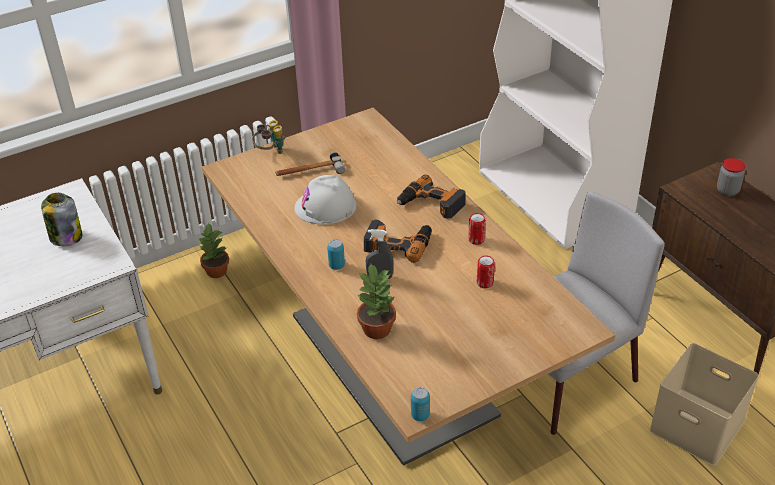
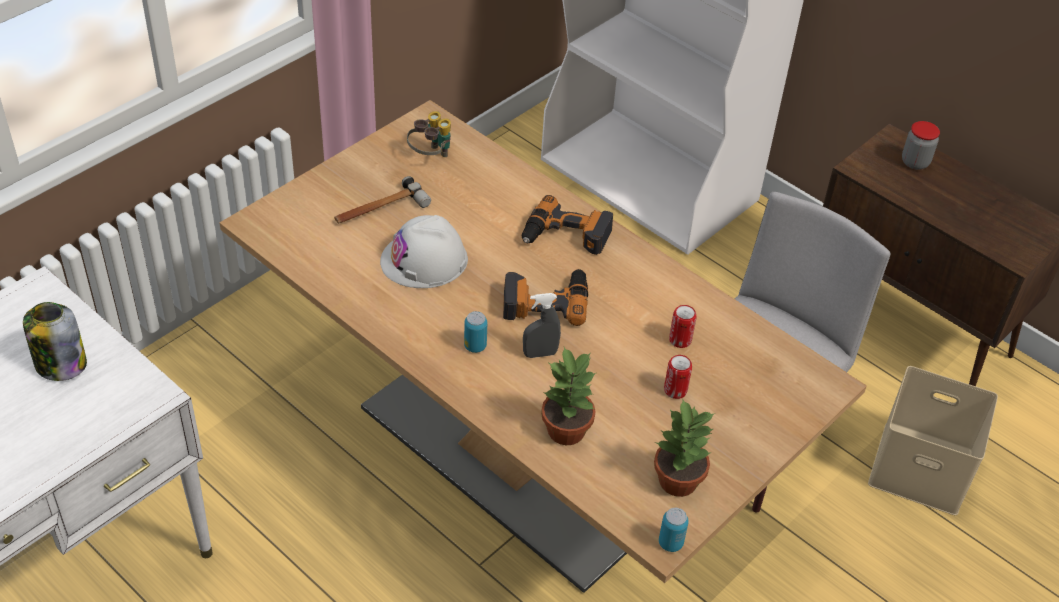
camera: 20 degrees left, 5 degrees up
(216, 271) = (226, 359): potted plant -> potted plant (678, 482)
(270, 152) = (312, 187): binoculars -> binoculars (430, 156)
(476, 240) = (645, 279): can -> can (675, 390)

